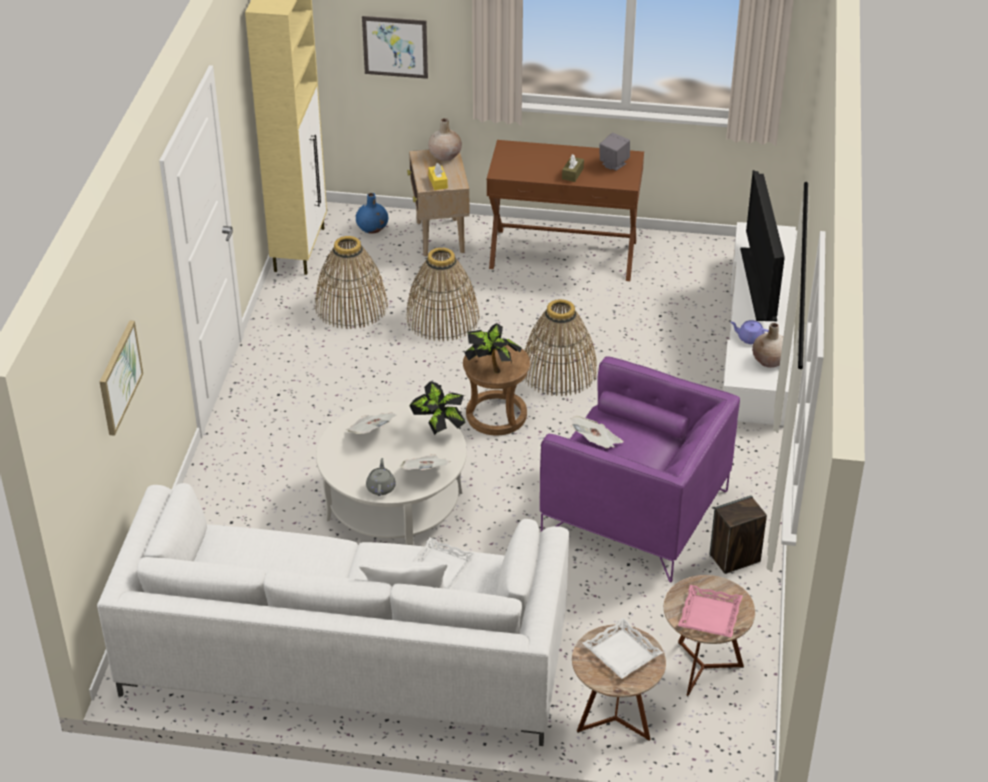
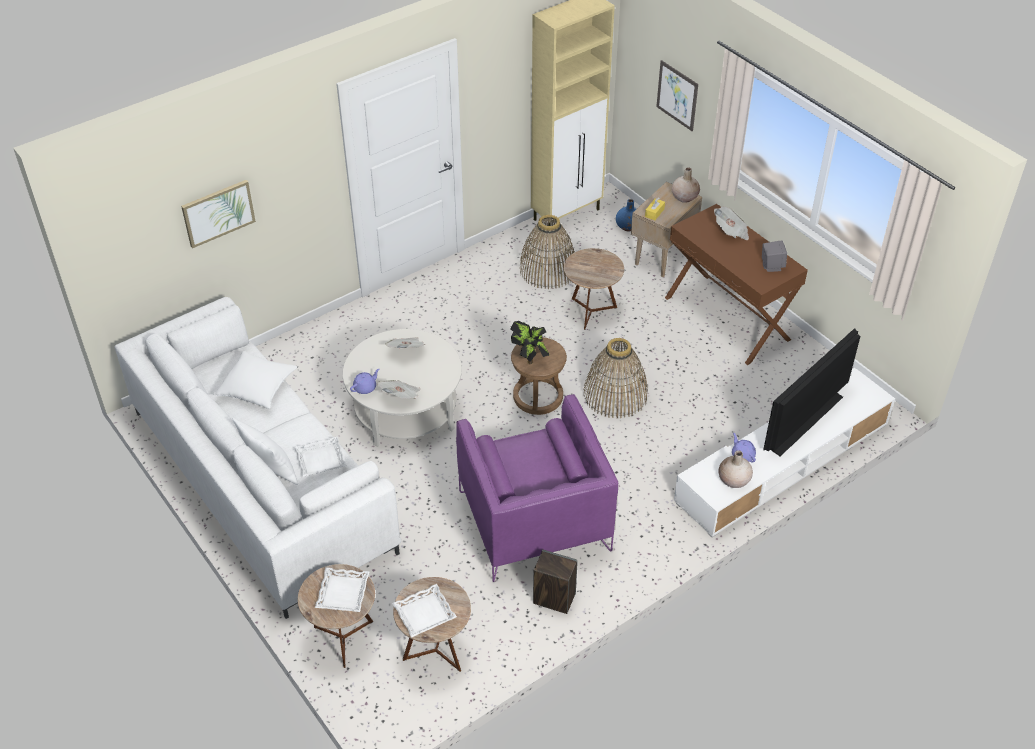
camera: 45 degrees right, 5 degrees up
(280, 554) = (257, 387): none -> white pillow
(381, 487) = (365, 387): grey teapot -> purple teapot
(439, 429) = (446, 375): potted plant -> none
(442, 318) = (591, 312): basket -> brown side table
(572, 174) = (733, 256): brown tissue box -> none
(596, 443) = (514, 450): newspaper -> newspaper (731, 232)
(710, 616) = (424, 614): pink tray -> white tray

